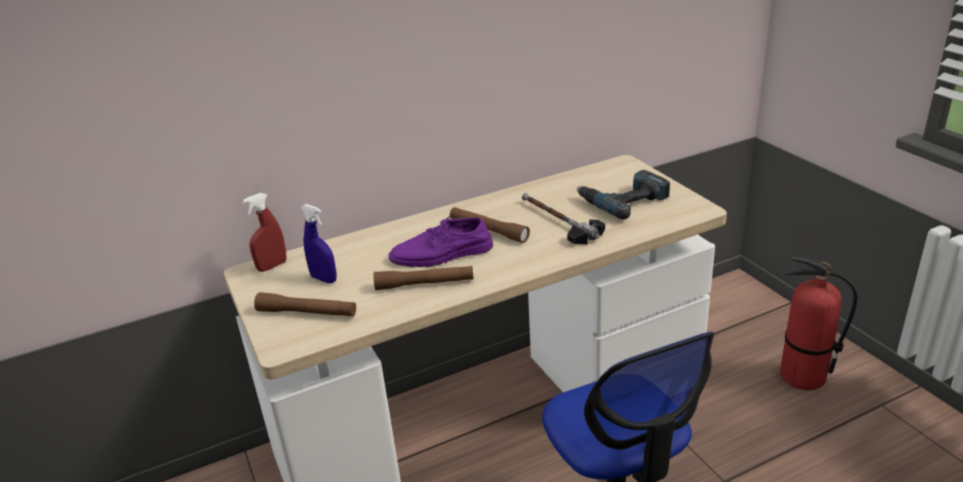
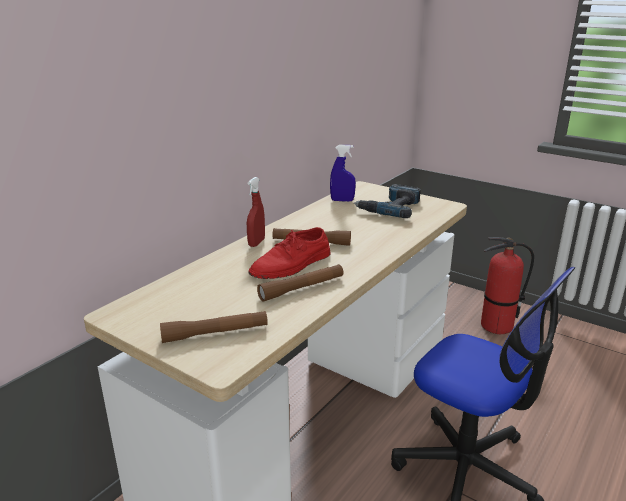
camera: 30 degrees left, 5 degrees down
(272, 266) = (135, 304): red spray bottle -> red spray bottle (256, 243)
(324, 279) = (202, 303): blue spray bottle -> blue spray bottle (342, 200)
(441, 254) = (291, 265): purple shoe -> red shoe
(557, 221) = (358, 228): hammer -> none

